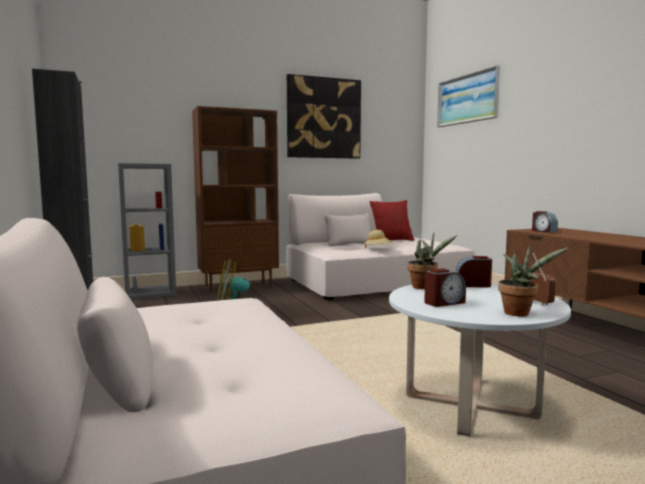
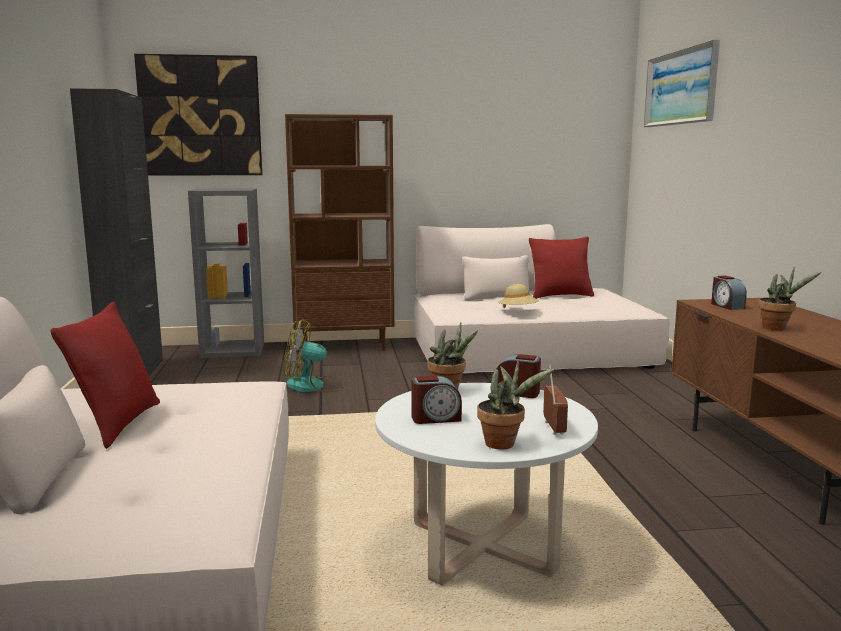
camera: 15 degrees right, 5 degrees up
(156, 334) = (118, 424): none -> red pillow
(323, 118) = (472, 118): picture -> picture (200, 116)
(598, 238) = (778, 328): none -> potted plant

